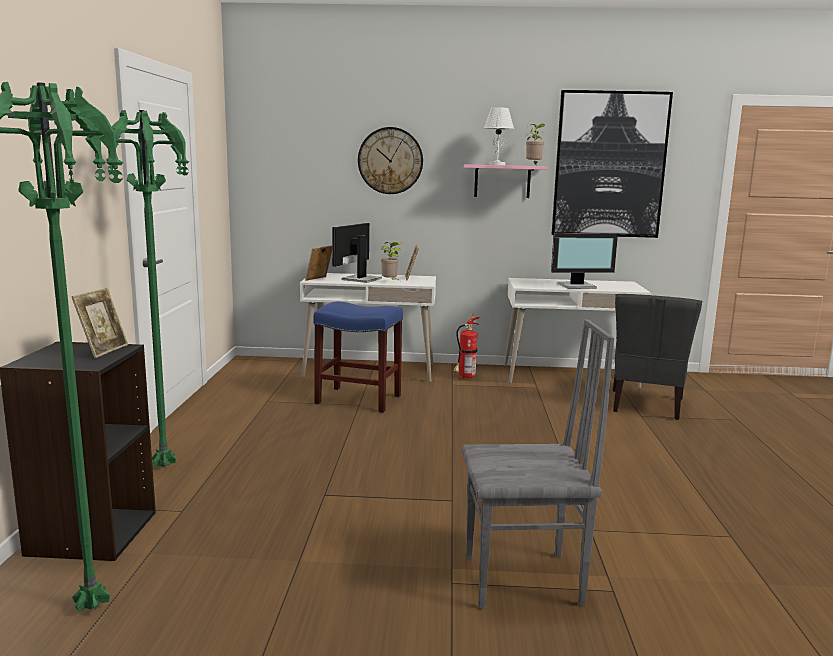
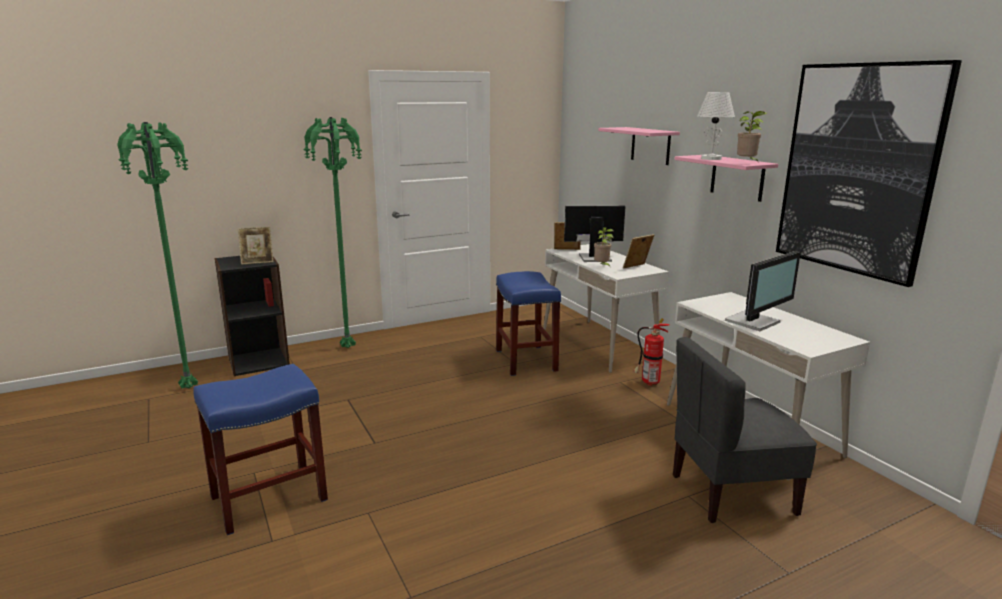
camera: 60 degrees right, 5 degrees up
(390, 161) = (650, 145): wall clock -> pink shelf
(524, 581) = (268, 499): grey chair -> blue stool
(578, 286) = (754, 322): monitor -> monitor turned 90 degrees counterclockwise

